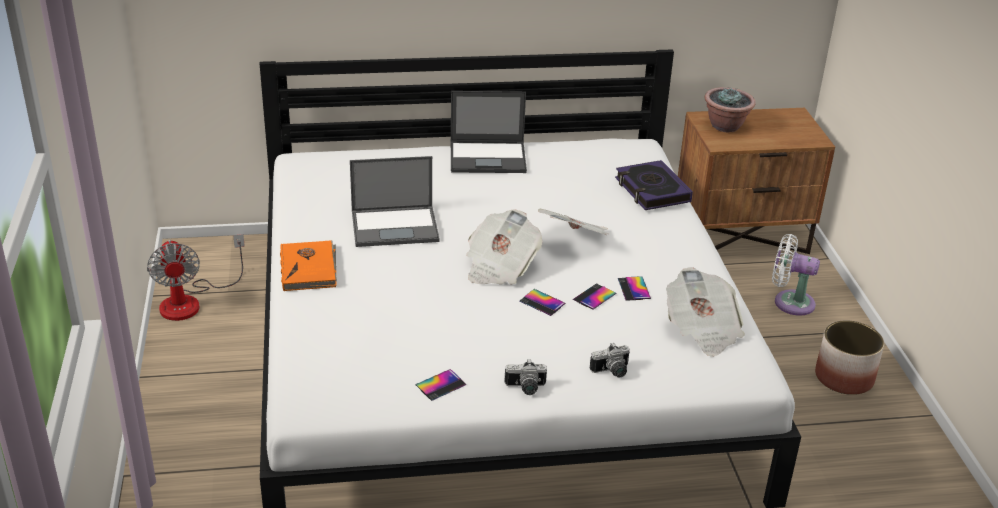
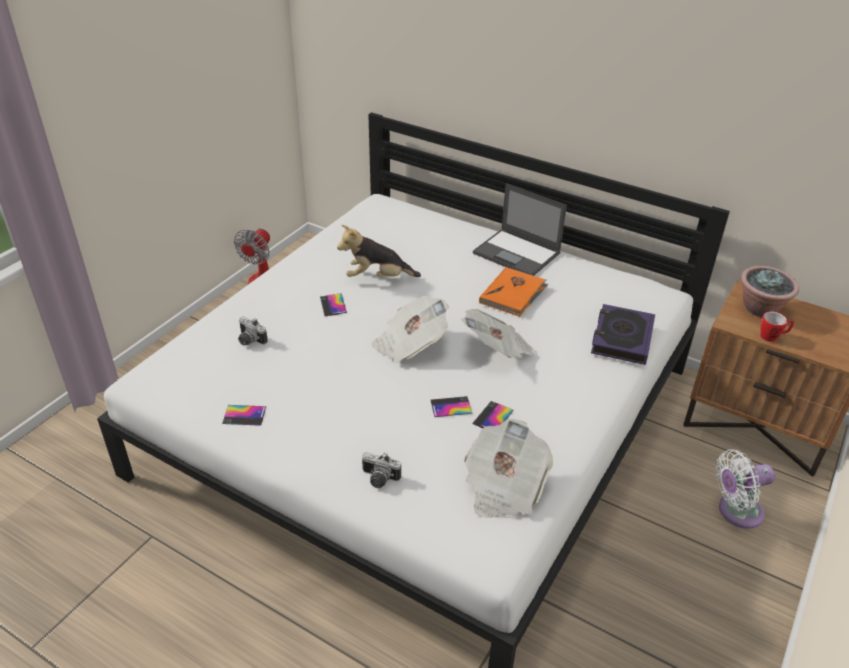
camera: 40 degrees right, 5 degrees up
(309, 268) = (280, 282): orange book -> orange book (513, 294)
(396, 226) = (377, 278): laptop -> plush toy
(525, 388) = (295, 453): camera -> camera (249, 340)
(542, 302) = (403, 390): phone -> phone (333, 305)
(755, 143) = (772, 337): none -> mug
(789, 302) = (736, 511): white fan -> white fan turned 75 degrees counterclockwise
(843, 377) = (709, 615): planter -> none

